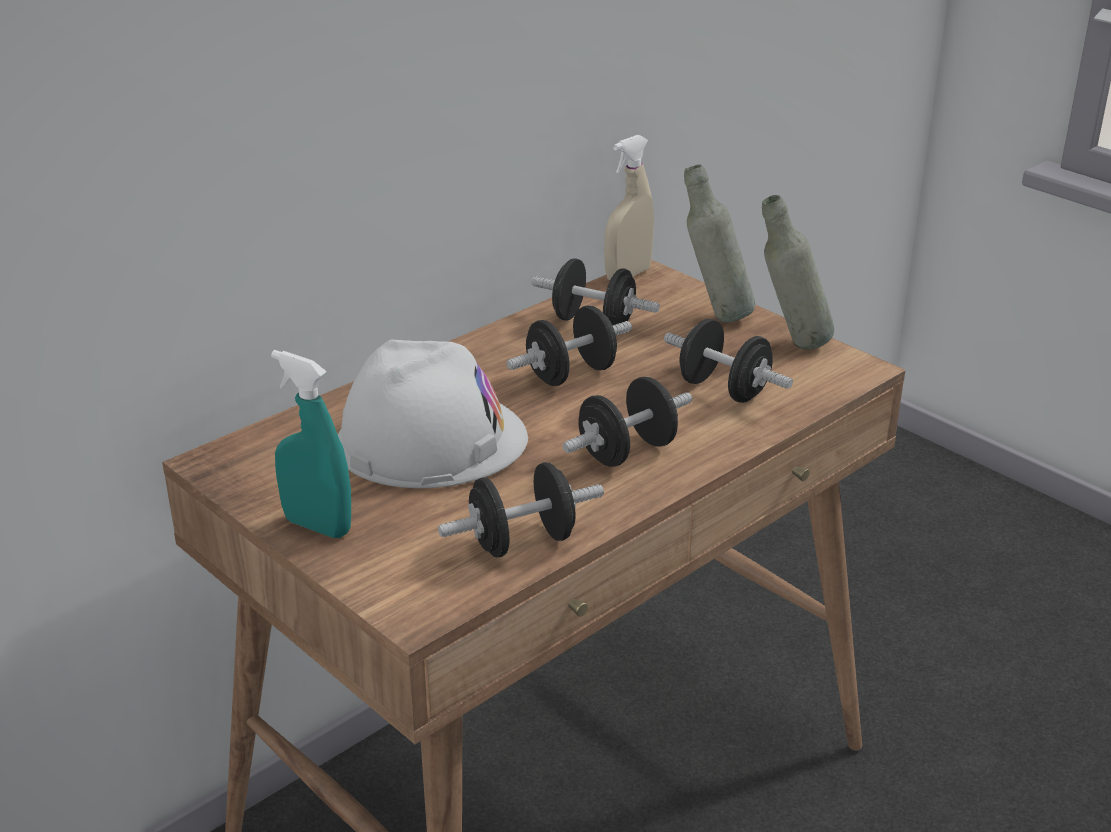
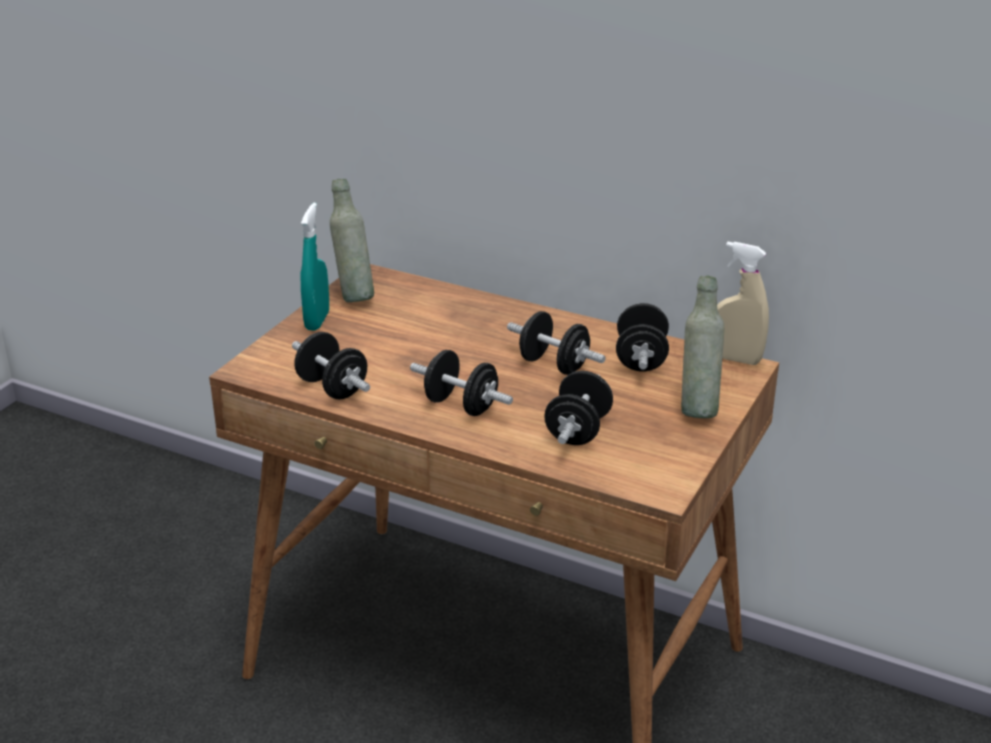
camera: 70 degrees right, 0 degrees up
(431, 440) = (432, 333): white hard hat -> none
(791, 346) = (676, 452): grey bottle -> grey bottle (353, 296)

